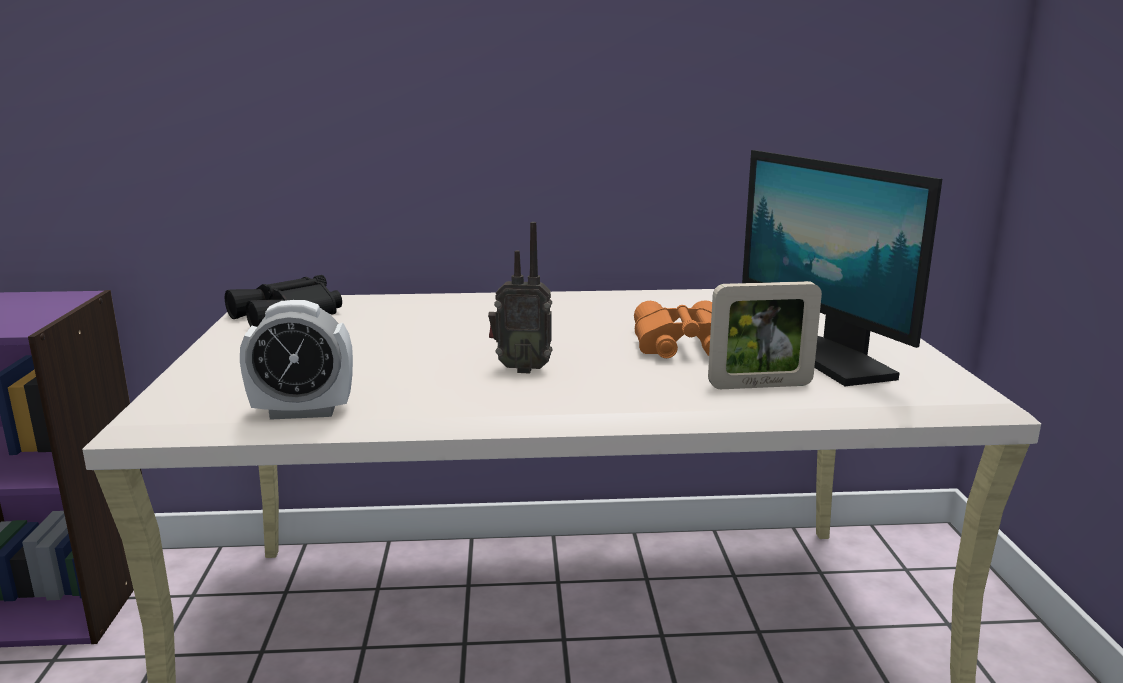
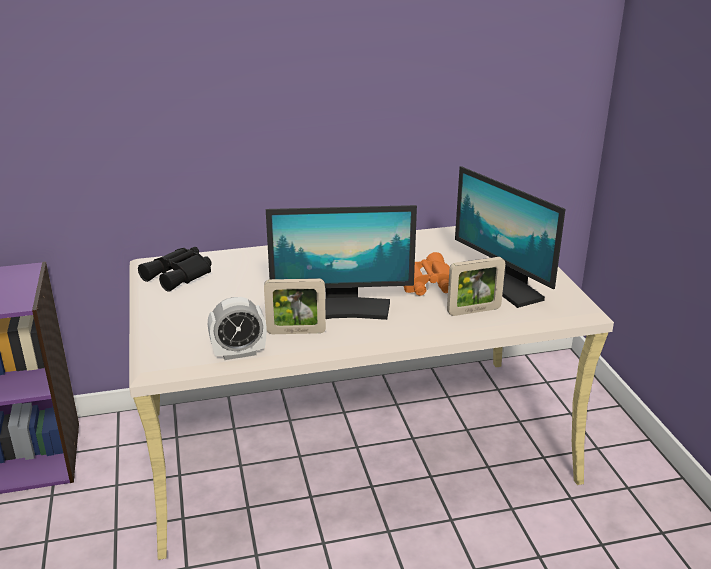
camera: 10 degrees left, 10 degrees up
(423, 391) = (296, 332): none -> picture frame
(522, 369) = (342, 309): radio -> monitor

